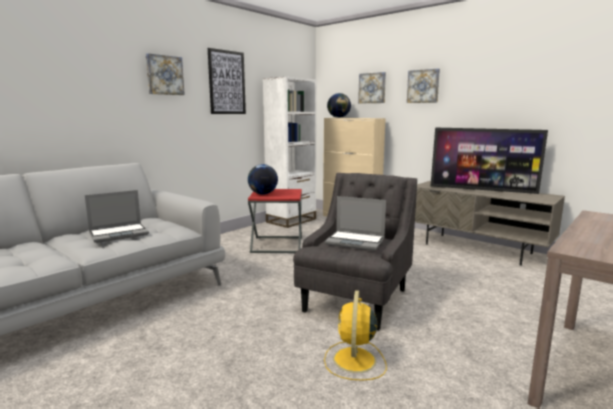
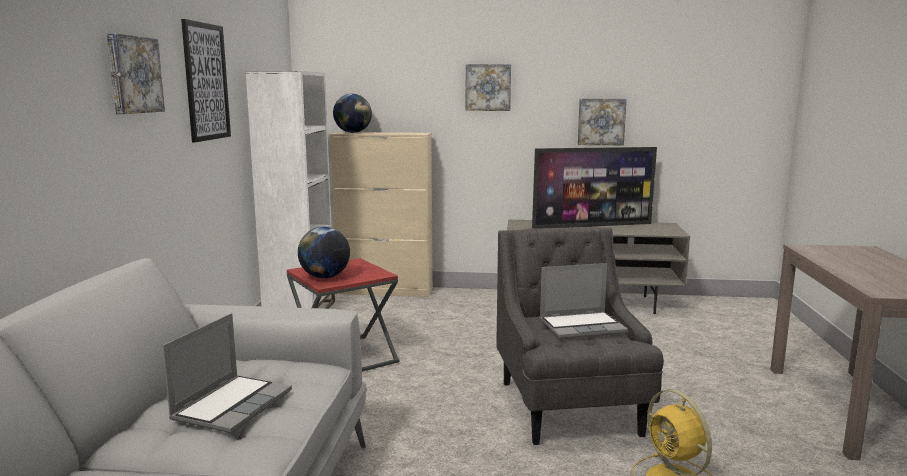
camera: 35 degrees left, 0 degrees up
(372, 88) = (404, 87): picture -> picture (601, 121)

